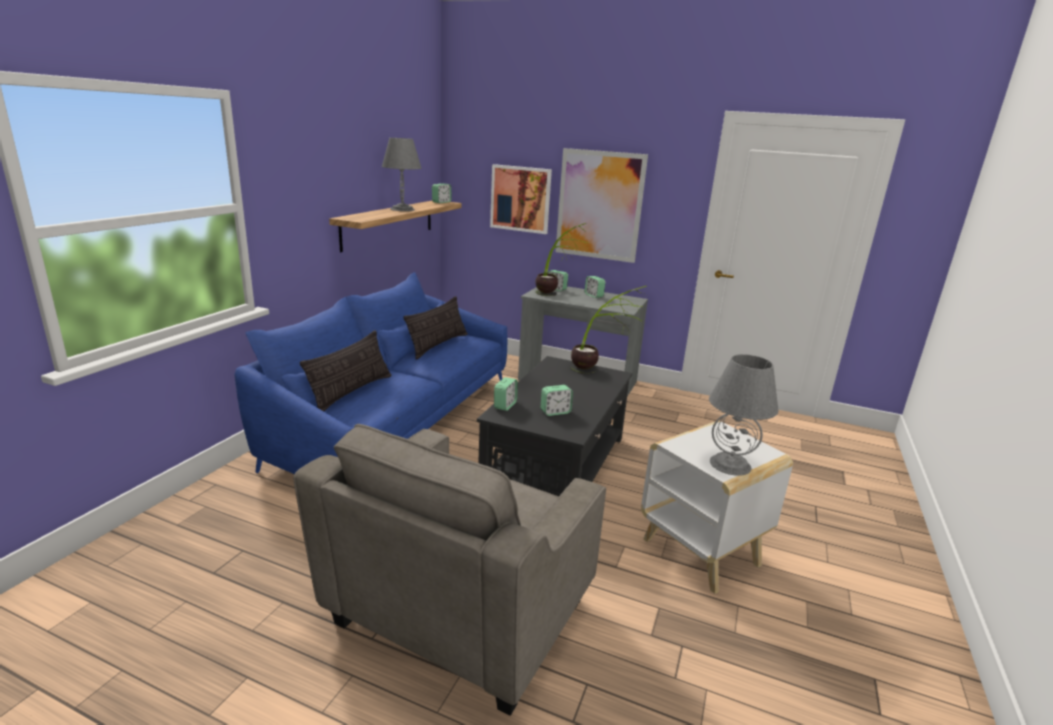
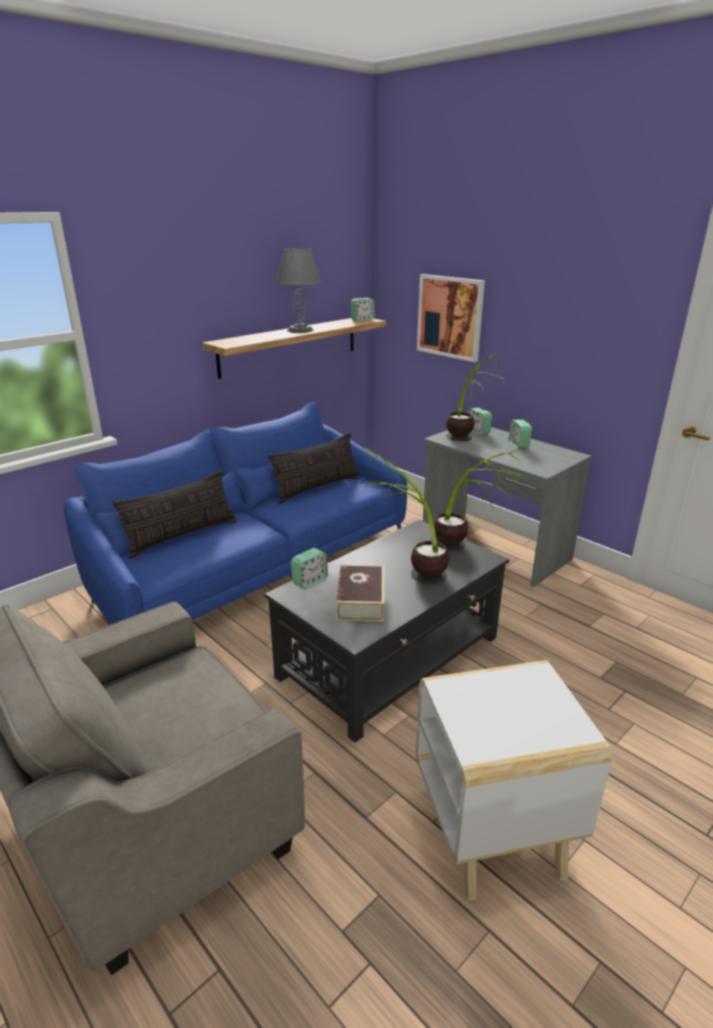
camera: 25 degrees right, 5 degrees up
(555, 412) = (360, 601): alarm clock -> book
(570, 388) = (408, 569): none -> potted plant
(599, 205) = (539, 328): picture -> none
(729, 464) = (498, 738): grey table lamp -> none

